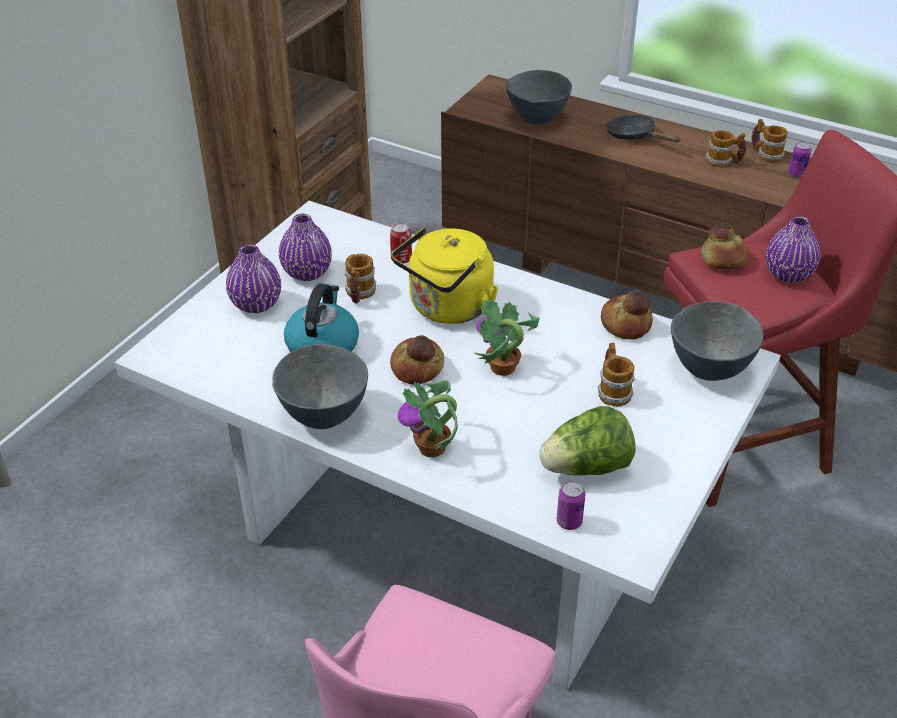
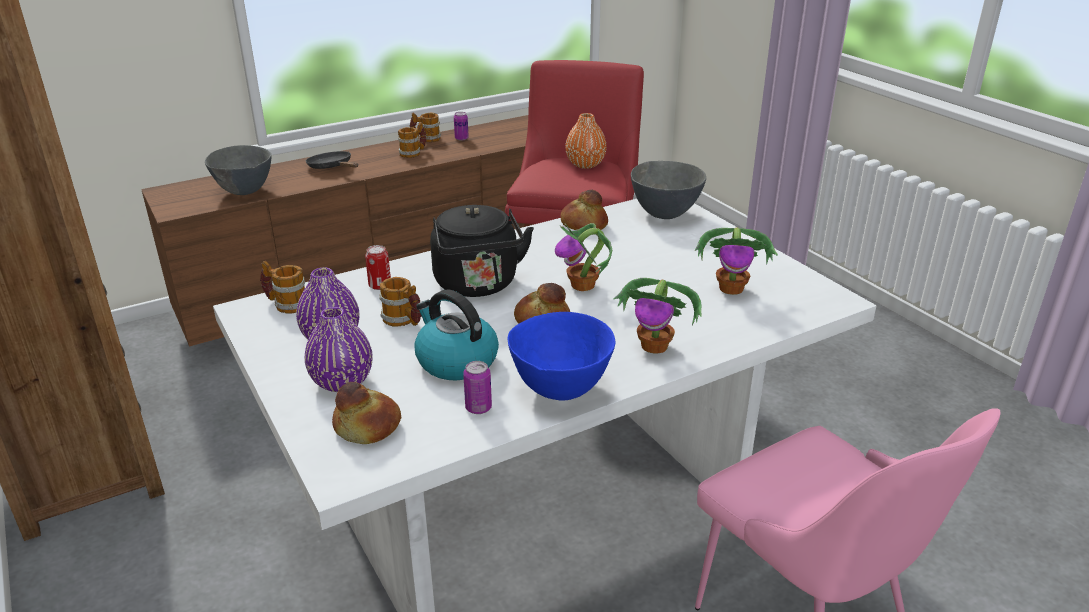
camera: 60 degrees left, 10 degrees down
(323, 417) = (561, 390): grey bowl -> blue bowl
(447, 308) = (478, 285): yellow kettle -> black kettle
(569, 522) = (787, 313): can -> can (478, 408)
(586, 468) = (732, 288): lettuce -> potted plant
(612, 390) = (654, 252): mug -> mug (286, 304)
(635, 136) = (332, 167): black frying pan -> black frying pan turned 60 degrees clockwise
(723, 259) = (544, 176): bread -> bread (367, 427)
(788, 274) = (585, 164): purple vase -> orange vase

